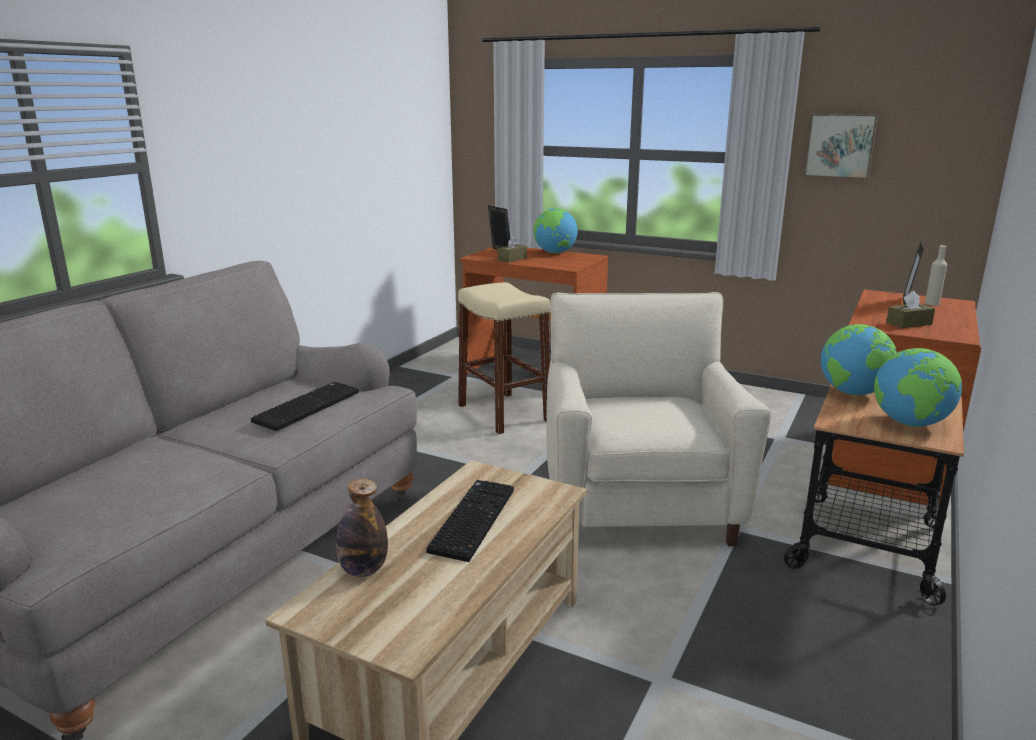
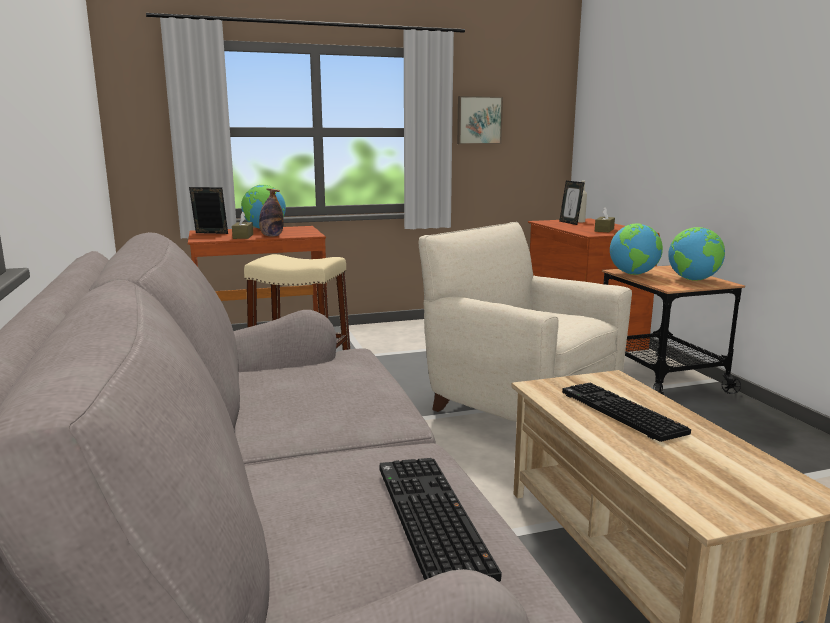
camera: 45 degrees left, 5 degrees down
(307, 406) = (336, 381): keyboard -> keyboard (427, 517)
(363, 570) = (659, 472): bottle -> bottle (271, 236)

